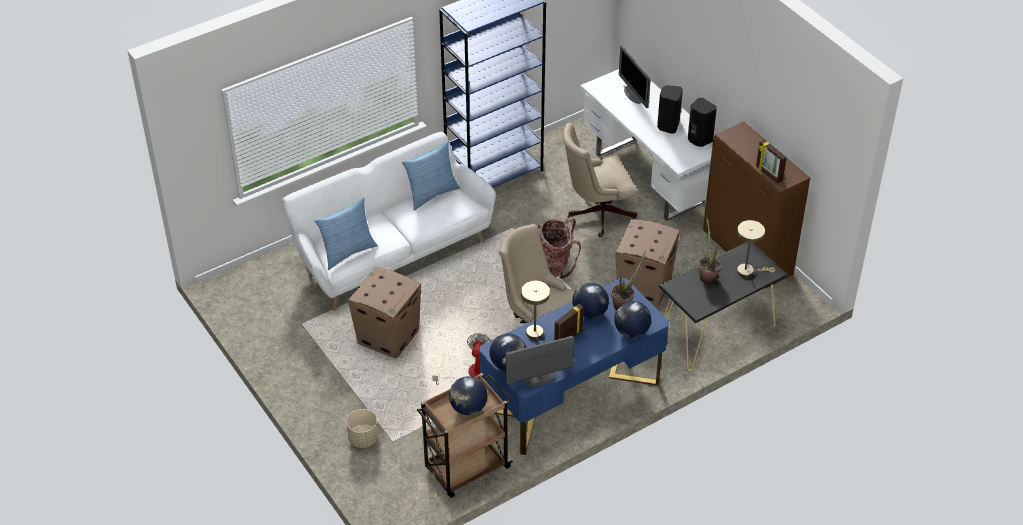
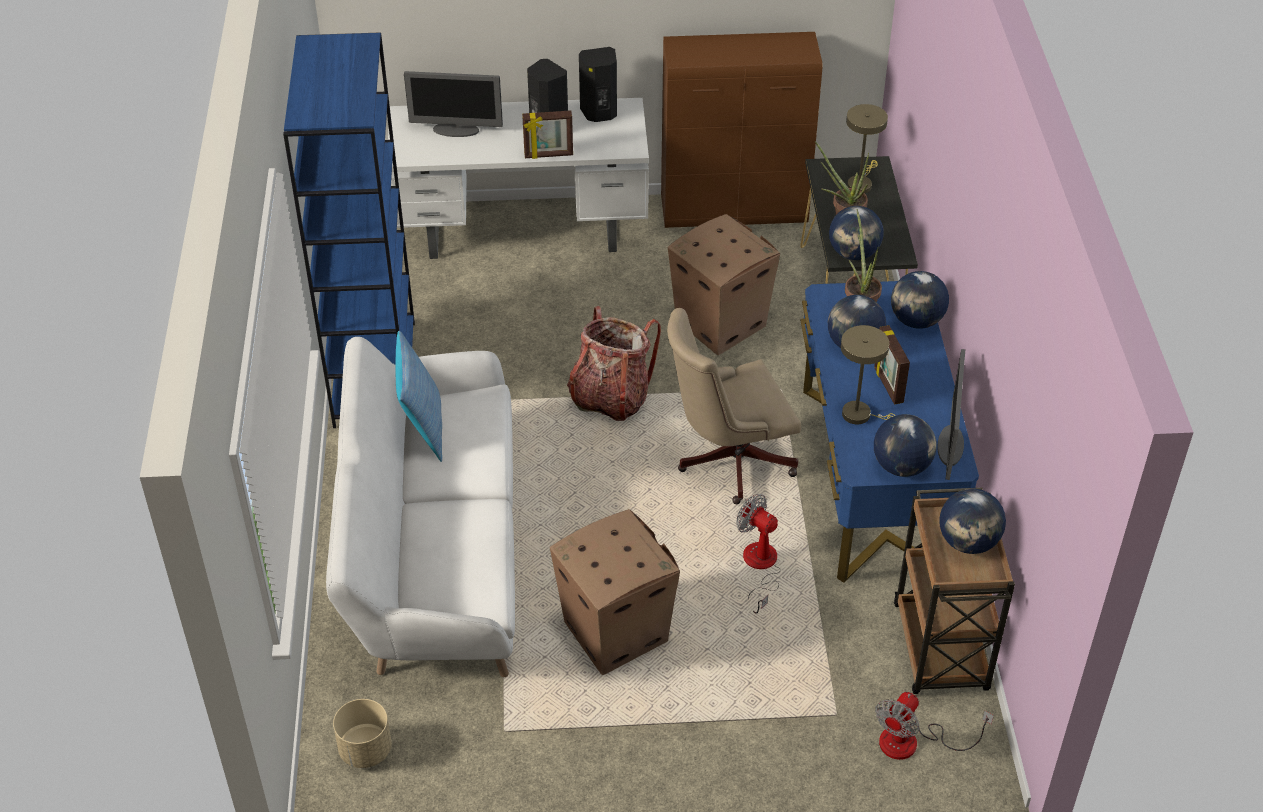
camera: 60 degrees left, 0 degrees up
(347, 252) = (467, 576): pillow -> none
(363, 438) = (807, 749): beige planter -> beige planter (365, 750)
(394, 478) = (912, 742): none -> fan
(596, 214) = (546, 308): beige office chair -> none
(680, 291) = (854, 253): none -> globe
(768, 174) = (782, 58): picture frame -> picture frame (548, 155)

